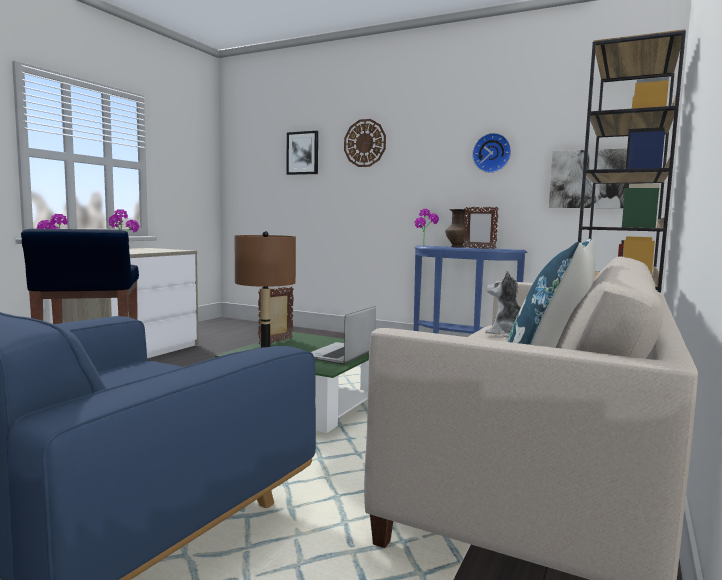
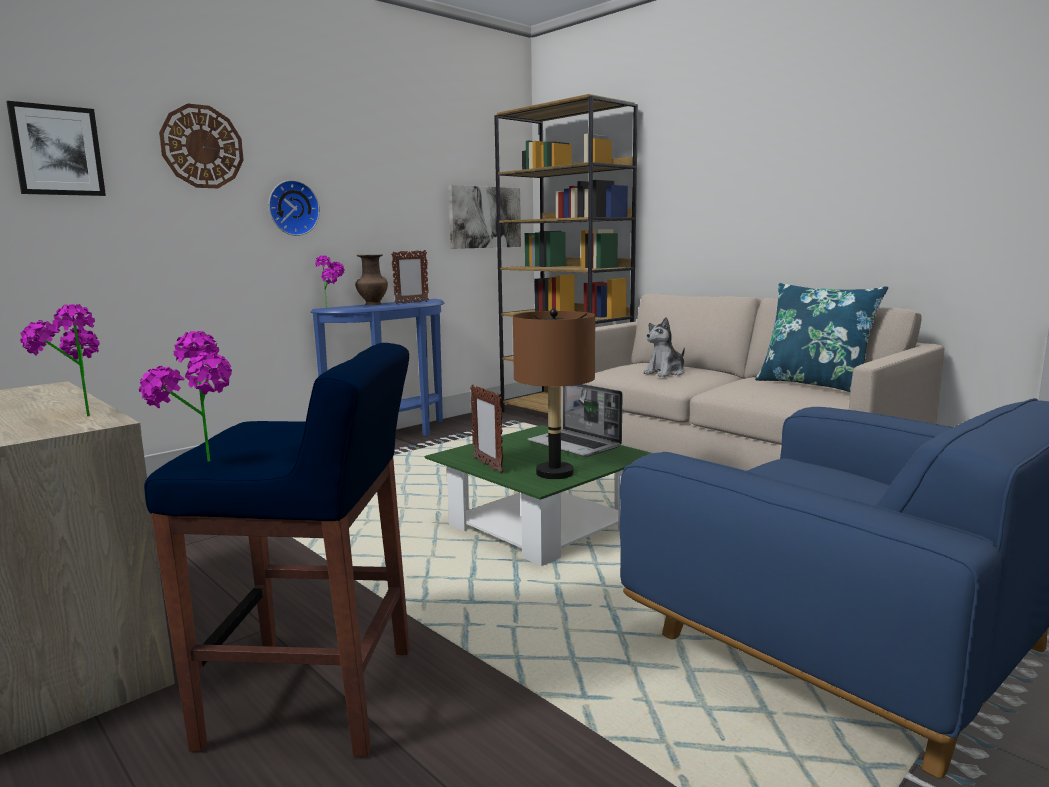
camera: 70 degrees left, 5 degrees up
(492, 153) = (389, 181): wall clock -> wall clock (292, 208)

